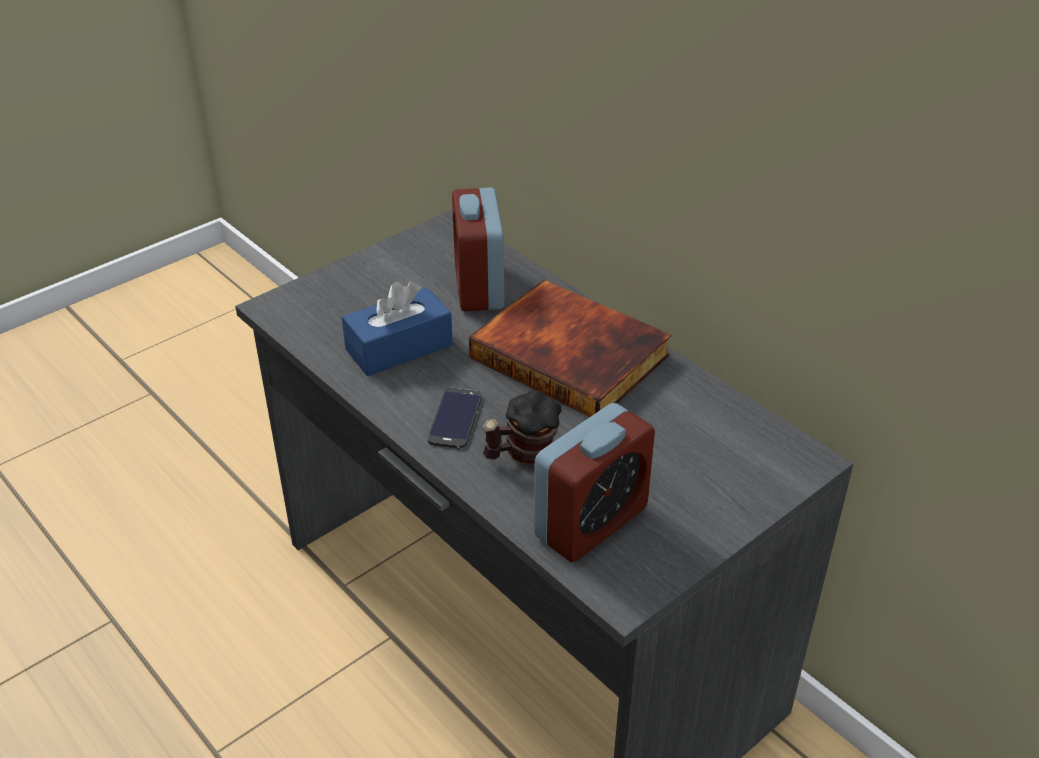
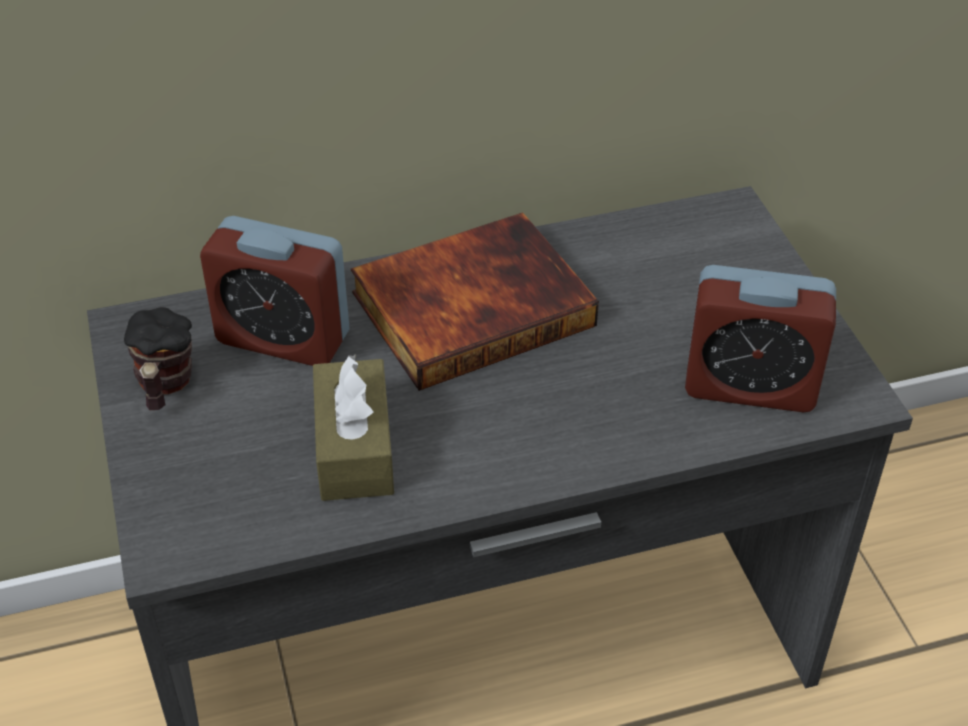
camera: 65 degrees left, 5 degrees up
(399, 347) = (354, 448): blue tissue box -> brown tissue box
(455, 418) = (524, 438): phone -> none
(522, 454) = (617, 402): mug -> mug (164, 386)
(591, 522) = (750, 385): alarm clock -> alarm clock turned 120 degrees clockwise

